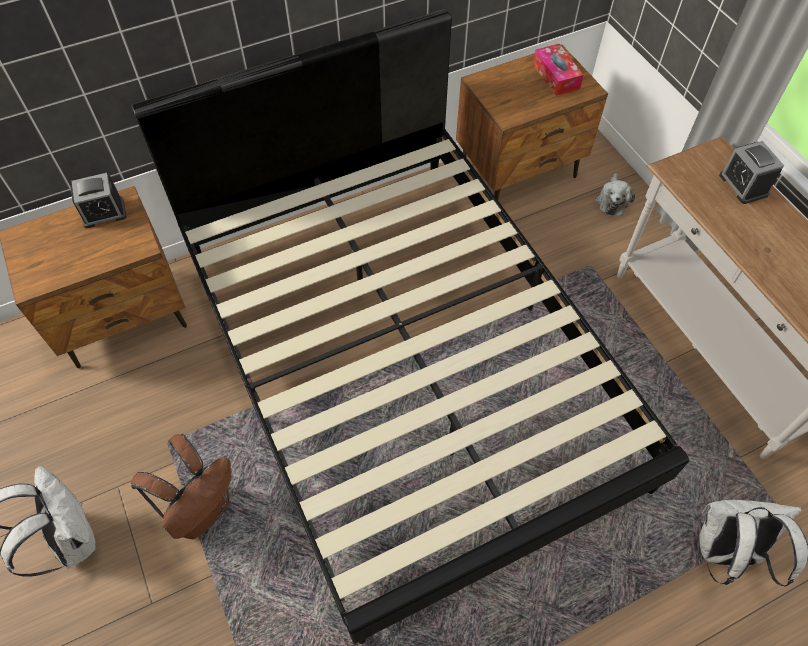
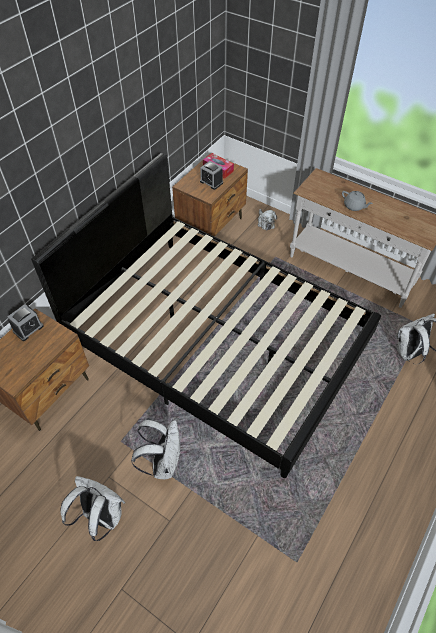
camera: 30 degrees left, 5 degrees down
(202, 509) = (163, 462): brown backpack -> white backpack
(743, 185) = (339, 185): alarm clock -> alarm clock (211, 182)
(746, 236) = (354, 206): none -> grey teapot

